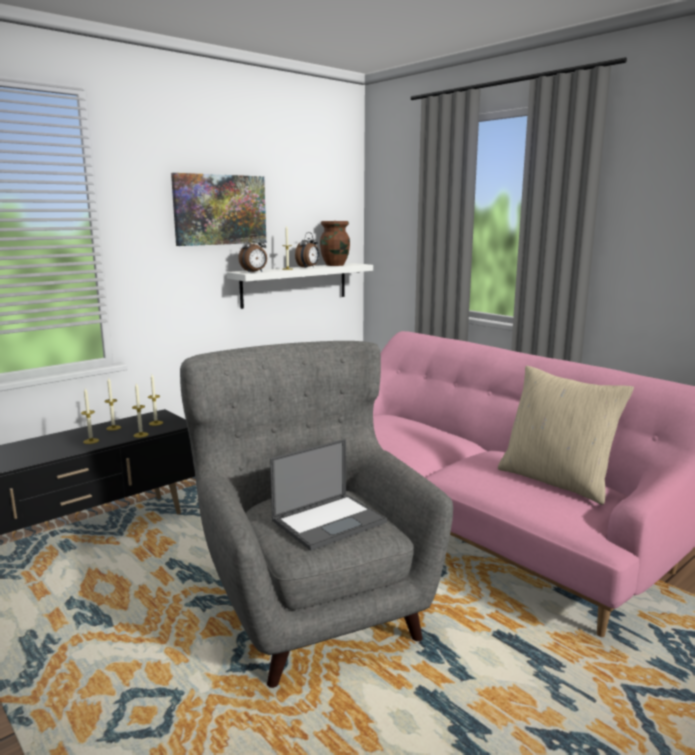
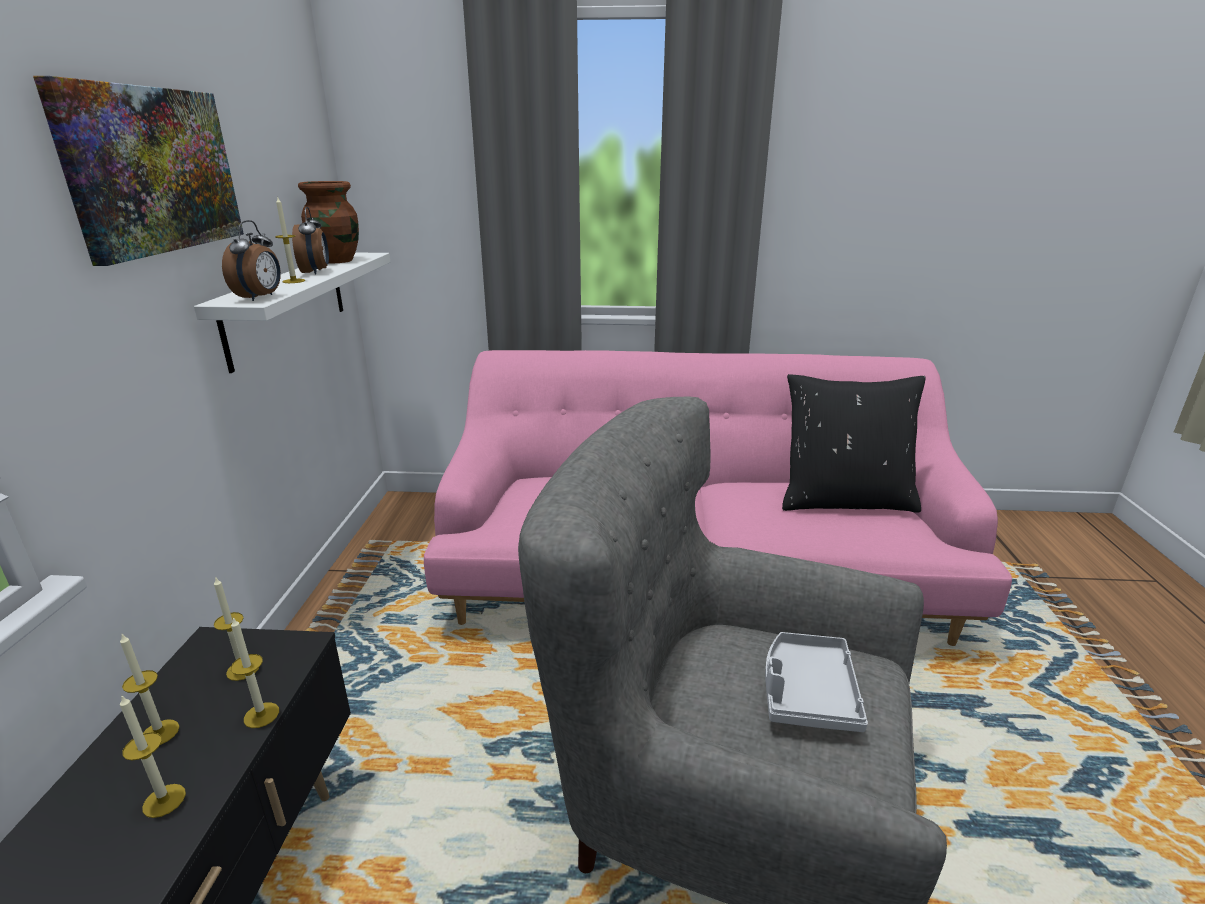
camera: 45 degrees left, 10 degrees up
(329, 521) = (807, 692): laptop -> grey tray
(556, 480) = (844, 500): beige pillow -> black pillow

